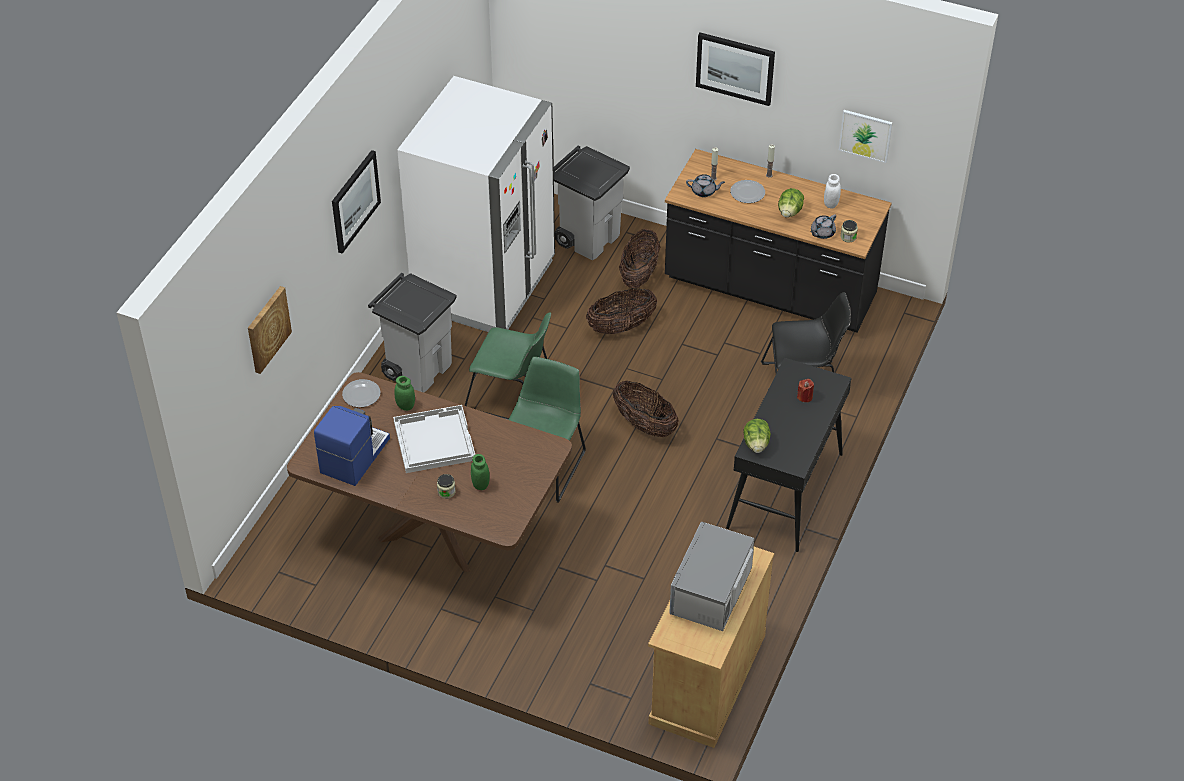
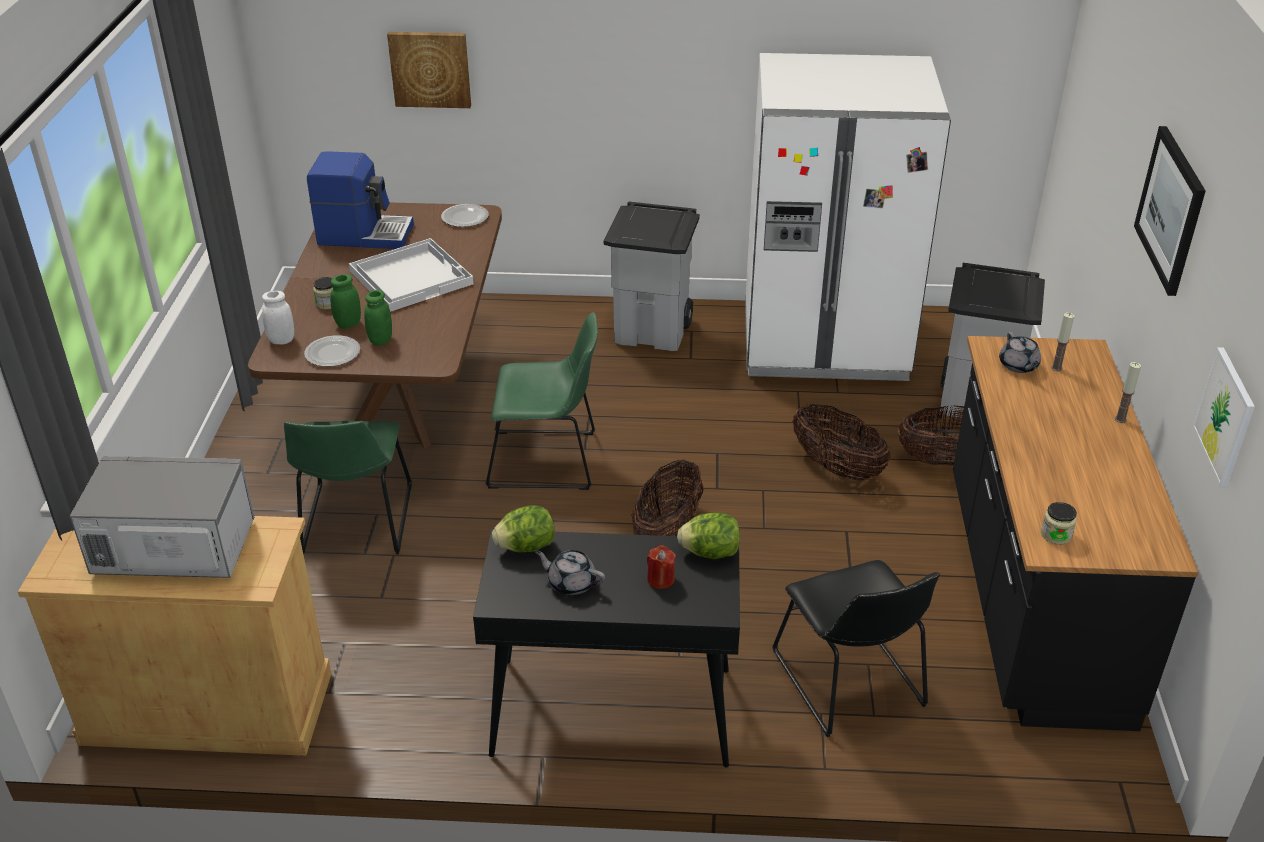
camera: 70 degrees right, 10 degrees down
(354, 201) = (655, 55): picture -> none
(405, 406) = (460, 247): green jar -> green jar (380, 340)
(513, 397) = (649, 409): green chair -> green chair (356, 523)
(747, 193) = (1056, 406): plate -> plate (332, 353)
(789, 212) = (1055, 457): lettuce -> lettuce (710, 552)
(822, 233) = (1038, 502): grey teapot -> grey teapot (571, 582)
(831, 204) = (1119, 498): white jar -> white jar (281, 340)

